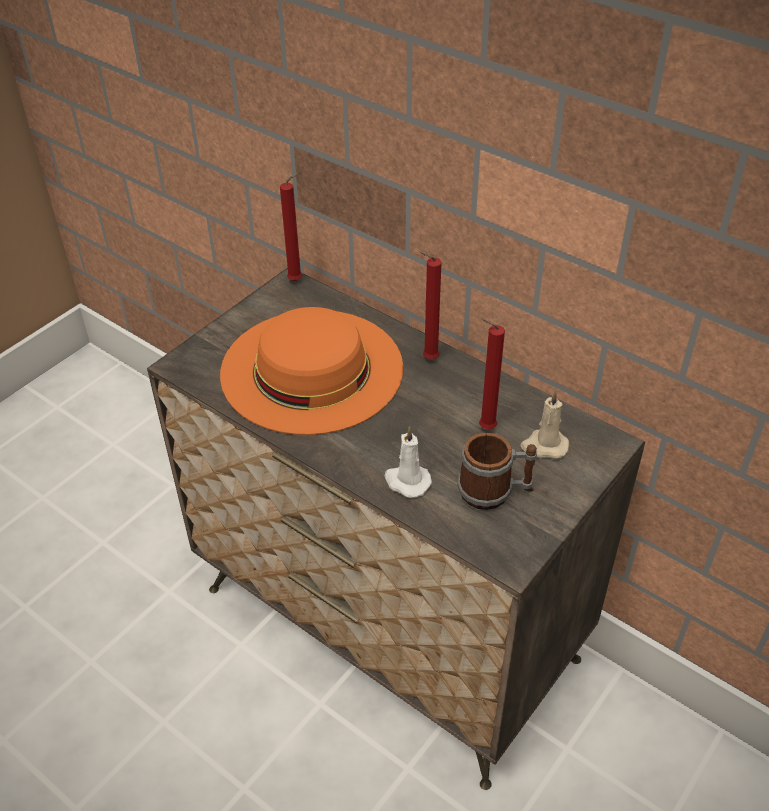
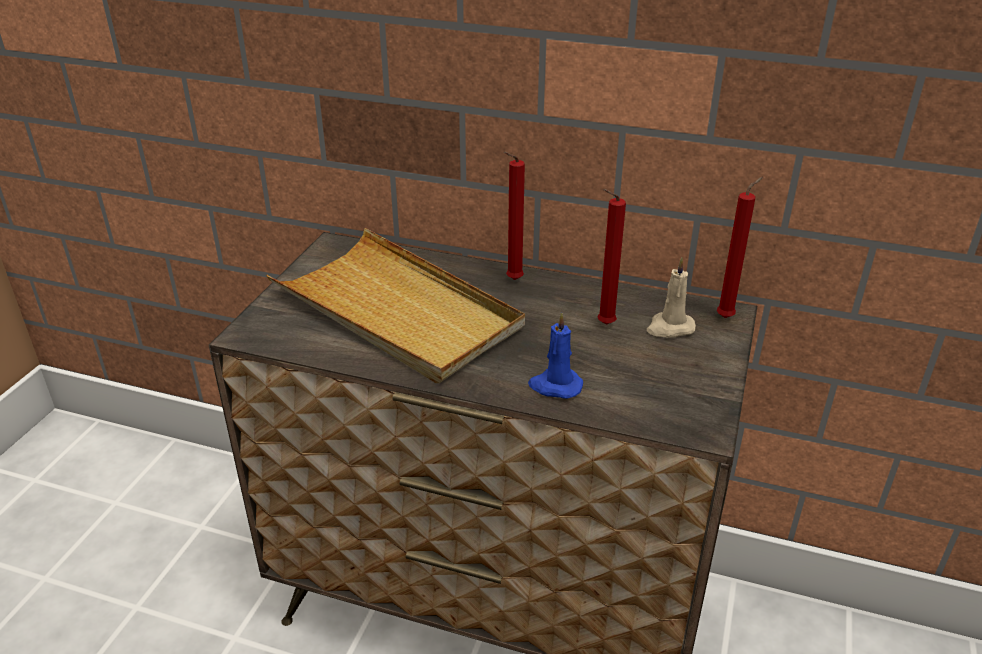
camera: 20 degrees left, 10 degrees down
(297, 280) = (340, 241): red candle -> red candle (727, 317)
(311, 369) = (397, 311): orange hat -> beige tray
(406, 481) = (555, 386): white candle -> blue candle
(495, 491) = (648, 375): mug -> none

